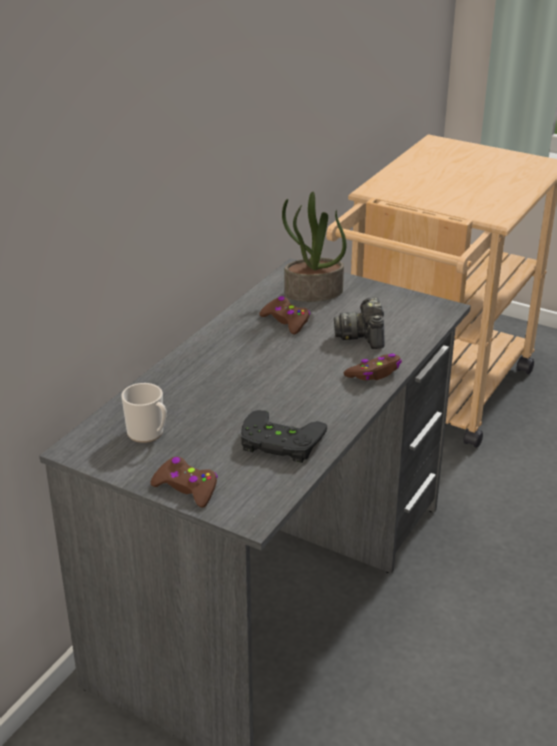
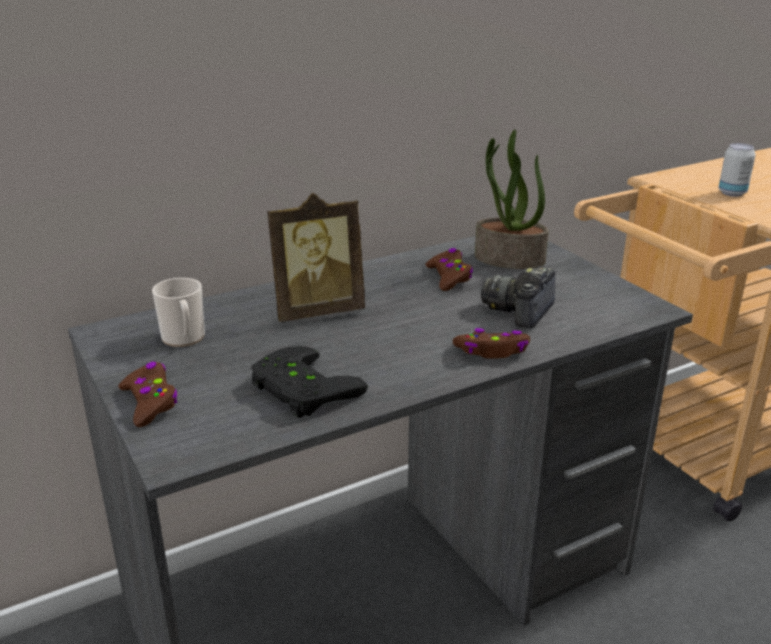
camera: 30 degrees right, 5 degrees down
(220, 379) = (317, 310): none -> picture frame
(433, 194) = (732, 193): none -> can

